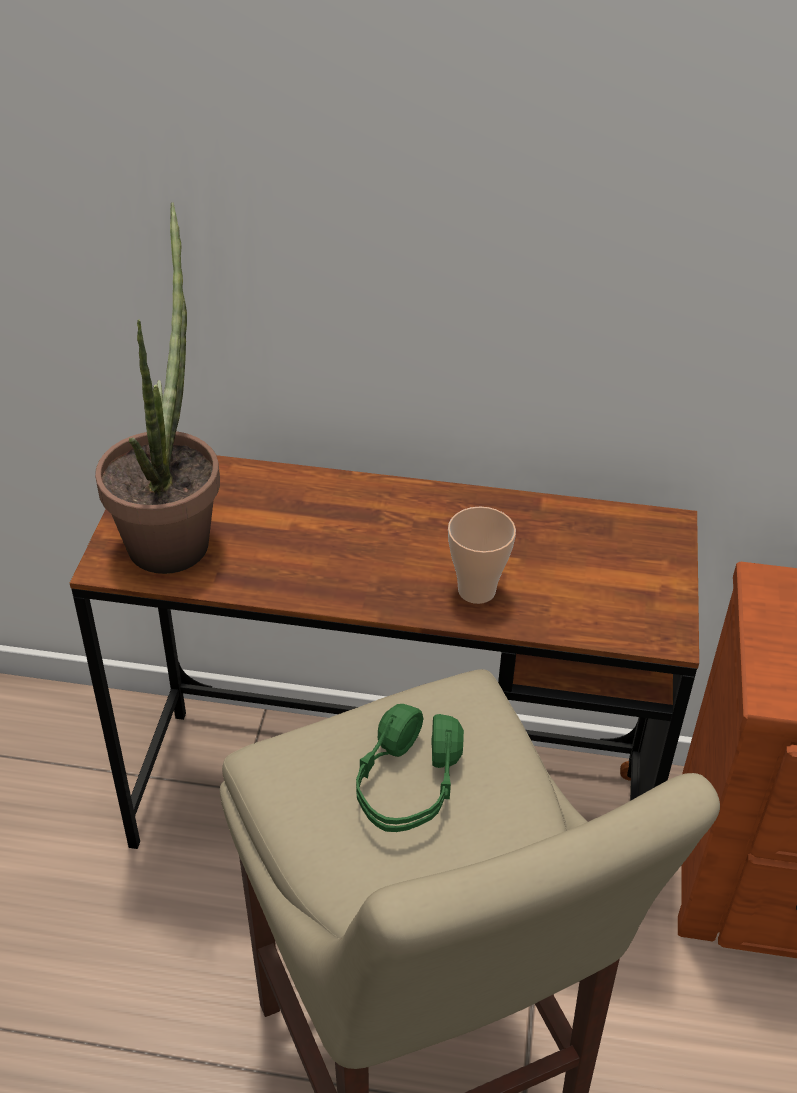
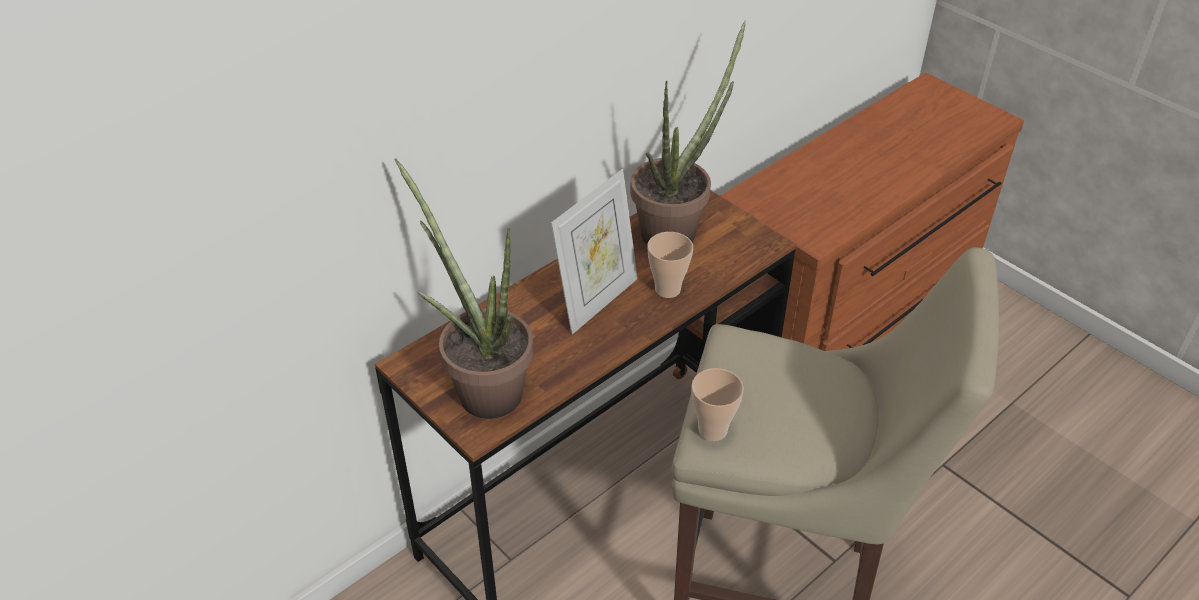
camera: 50 degrees left, 0 degrees up
(293, 756) = (712, 430): none -> cup
(392, 545) = (597, 301): none -> picture frame
(408, 785) = (775, 396): green headphones -> none
(588, 543) = (676, 229): none -> potted plant

